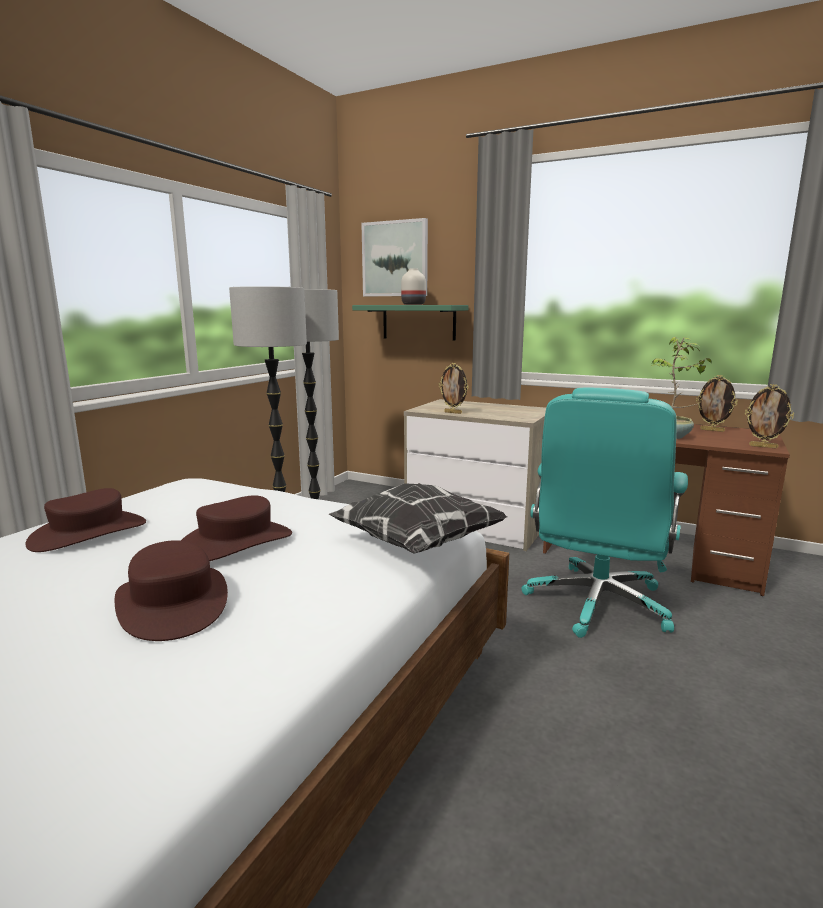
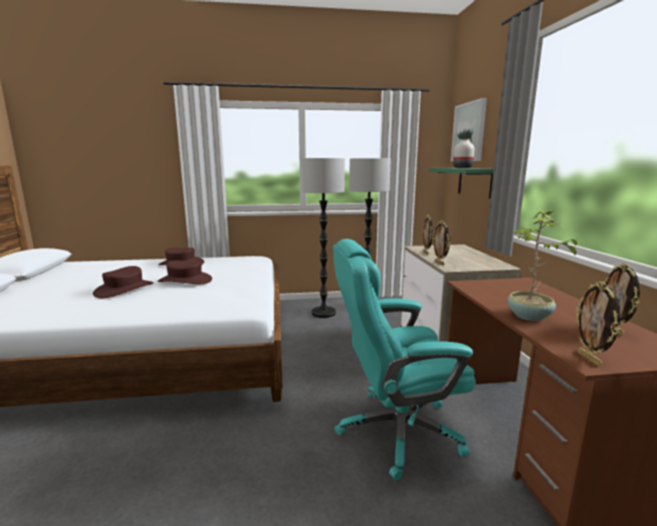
camera: 55 degrees right, 0 degrees up
(417, 543) = (217, 306): pillow -> none
(500, 418) = (439, 263): none -> picture frame

